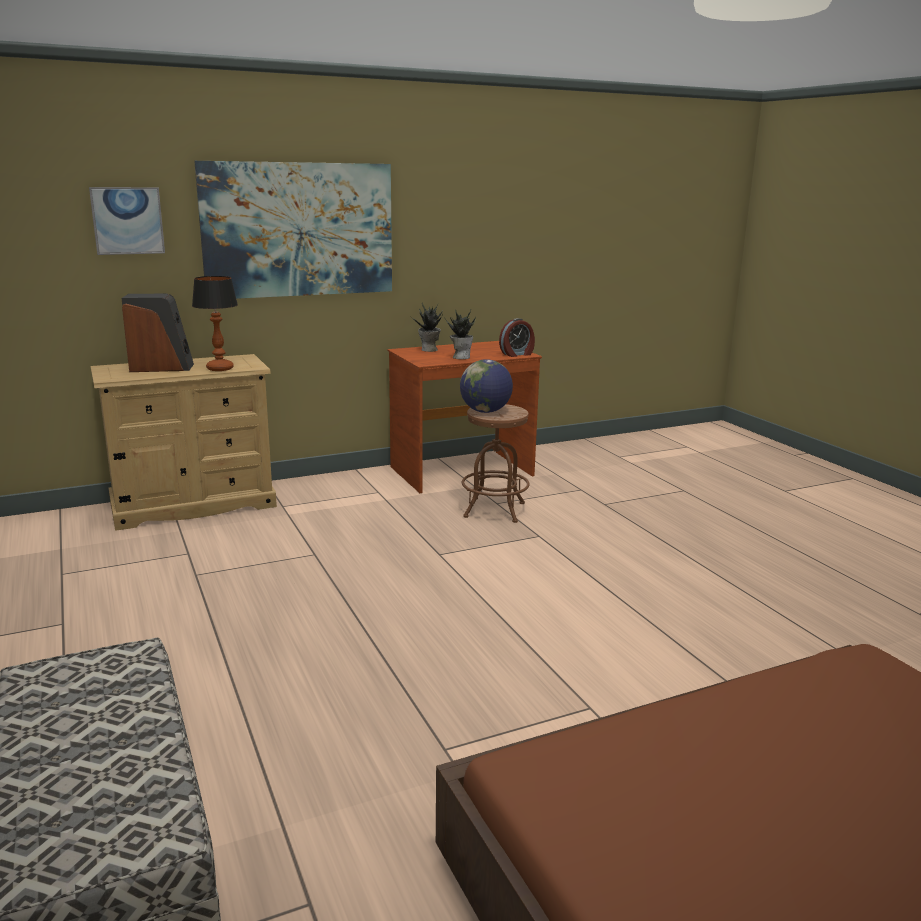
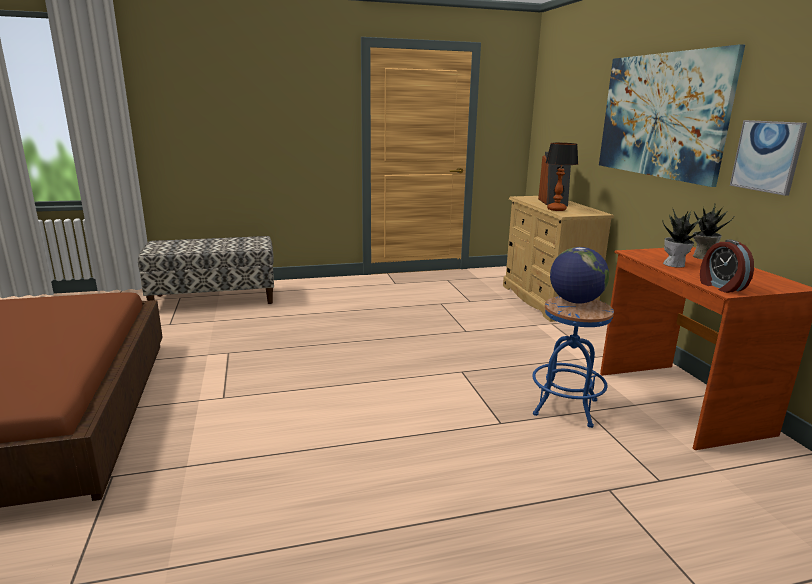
camera: 100 degrees right, 0 degrees up
(127, 220) = (583, 104): picture -> picture (767, 156)
(494, 510) = (565, 407): brown stool -> blue stool

